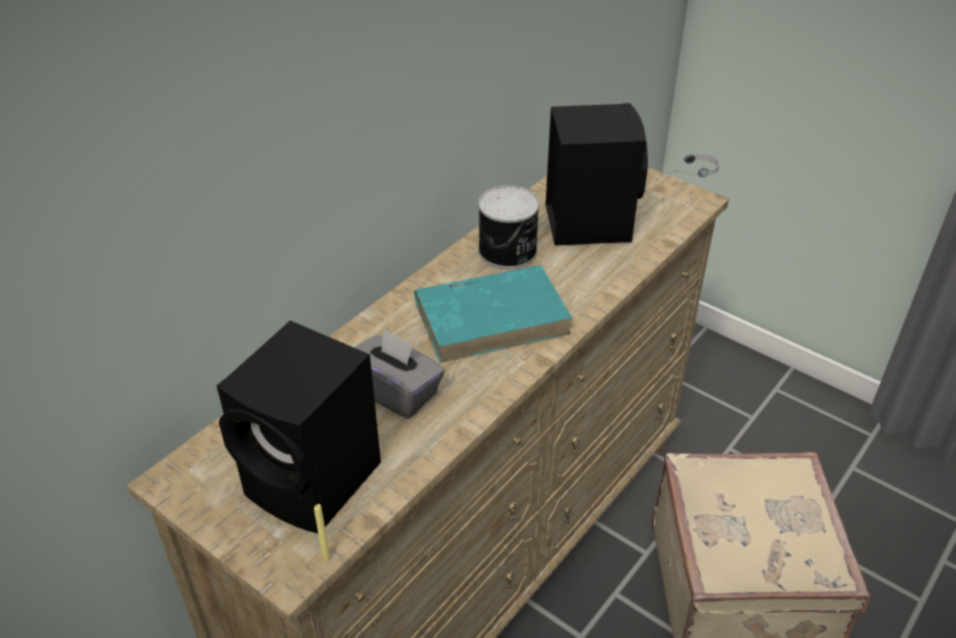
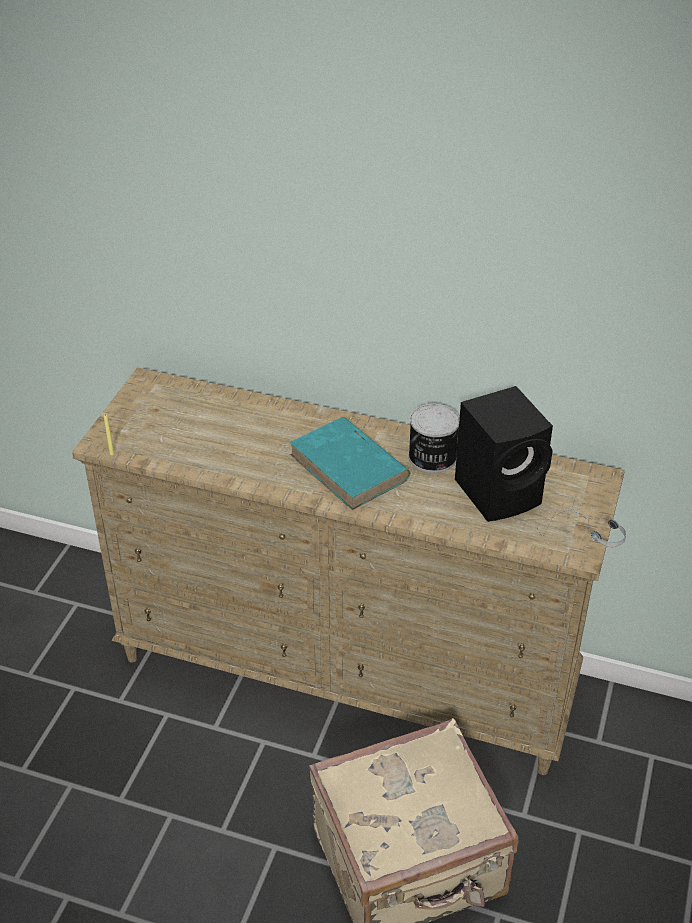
camera: 70 degrees right, 0 degrees up
(316, 482) = (164, 433): black speaker -> none
(395, 392) = (252, 443): grey tissue box -> none

